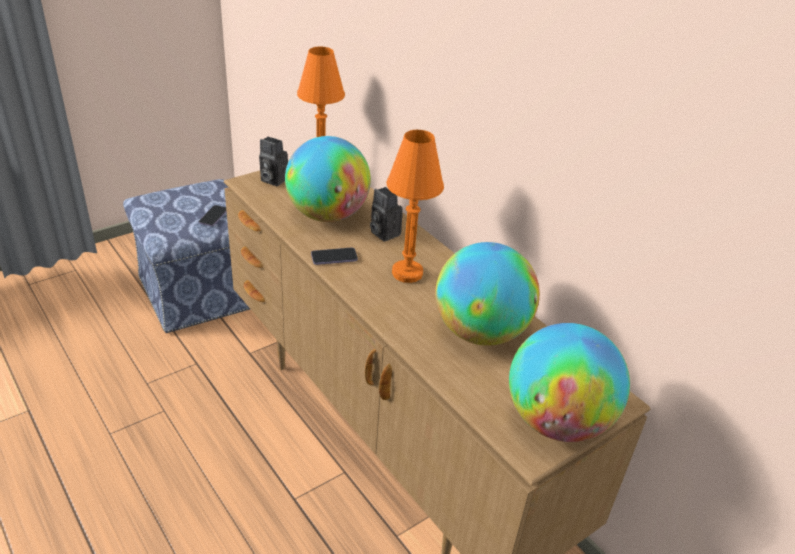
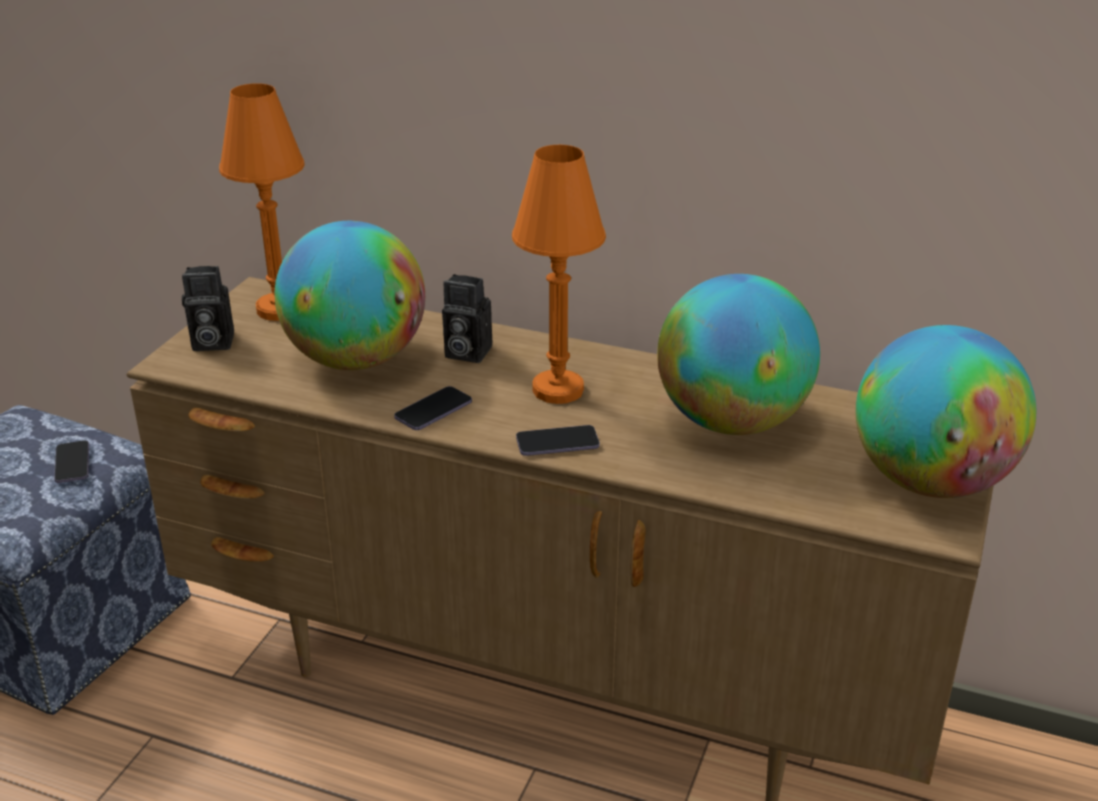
camera: 30 degrees left, 5 degrees down
(374, 302) = (557, 443): none -> phone

